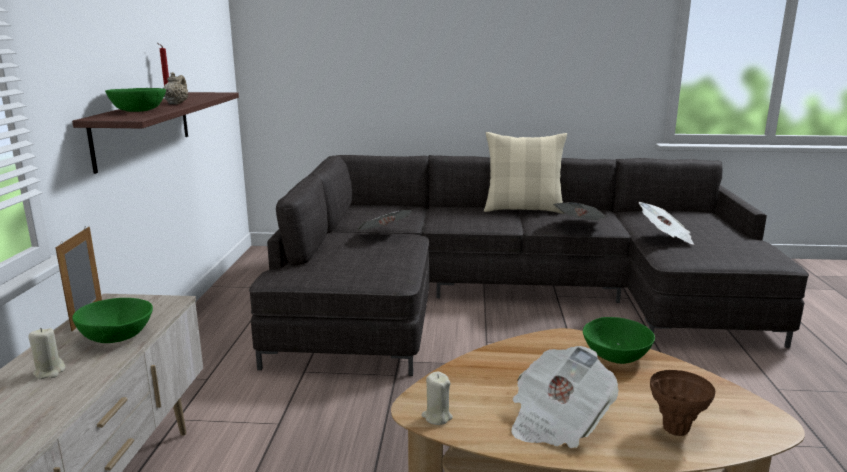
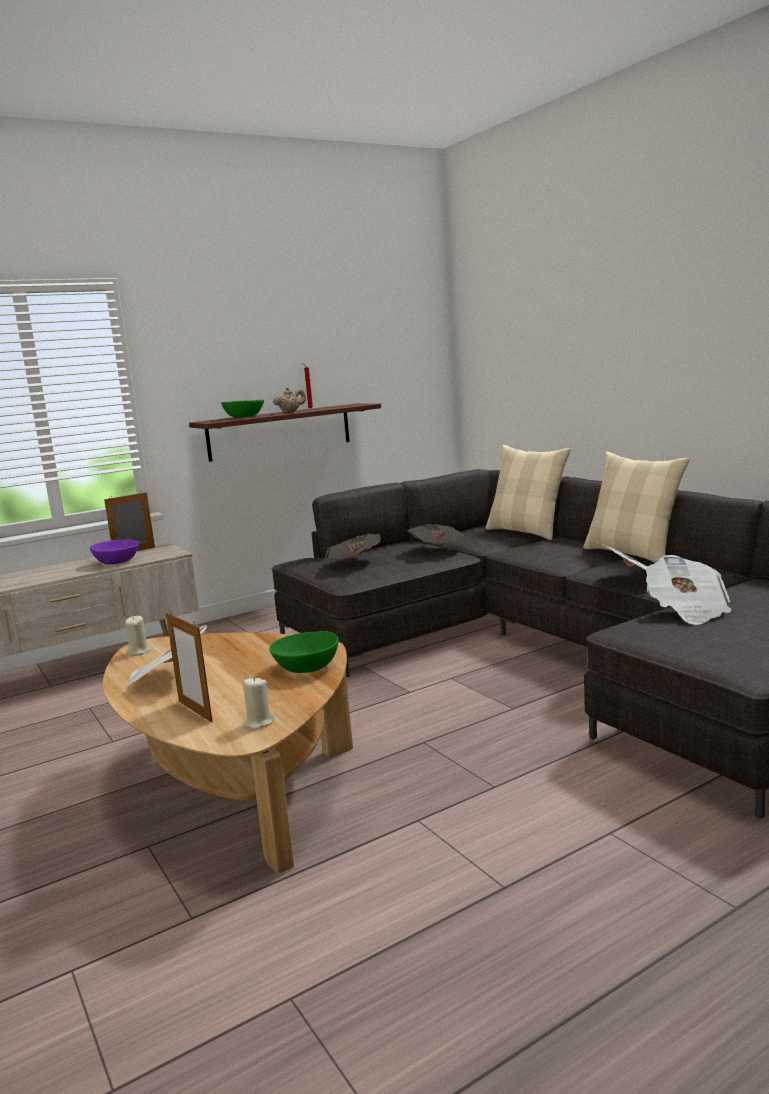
camera: 55 degrees right, 5 degrees down
(49, 372) = (64, 569): beige candle -> beige candle (259, 723)
(117, 336) = (117, 562): green bowl -> purple bowl
(351, 263) = (354, 563): none -> newspaper
(403, 207) = (526, 532): none -> beige pillow
(675, 429) = (195, 711): brown vase -> picture frame

